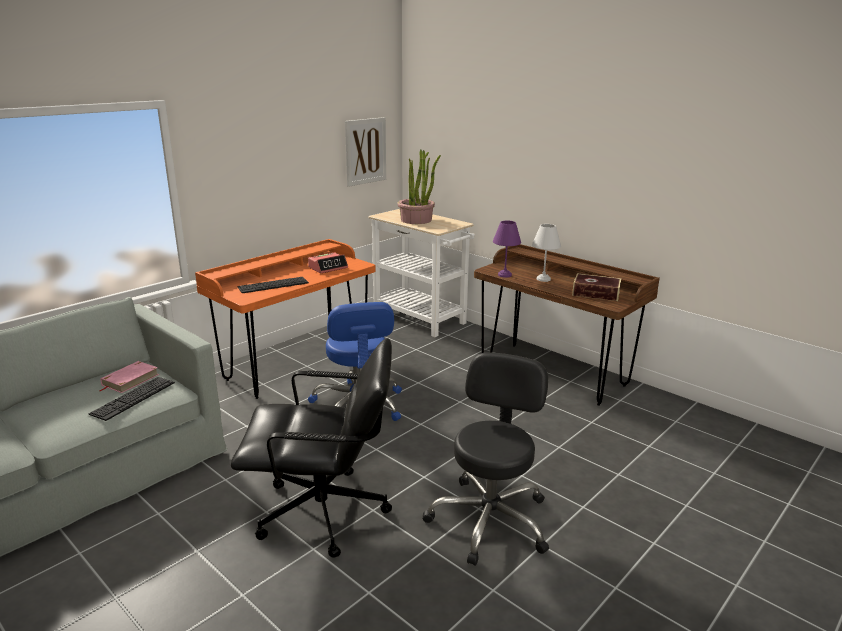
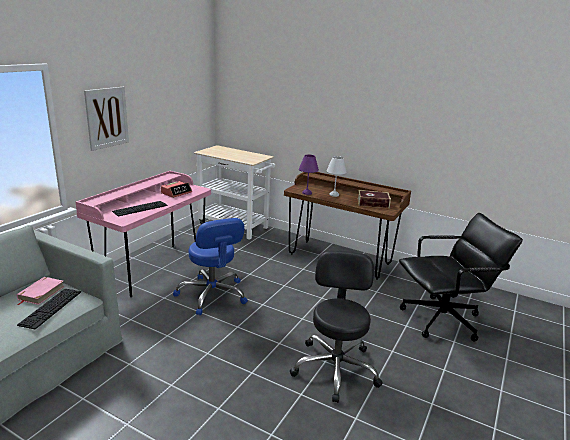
camera: 15 degrees left, 0 degrees up
(296, 366) = (153, 269): orange desk -> pink desk
(324, 513) = (216, 380): black office chair -> black office chair (443, 320)
(365, 151) = (191, 104): picture -> picture (107, 117)
(416, 220) = (231, 154): potted plant -> none

